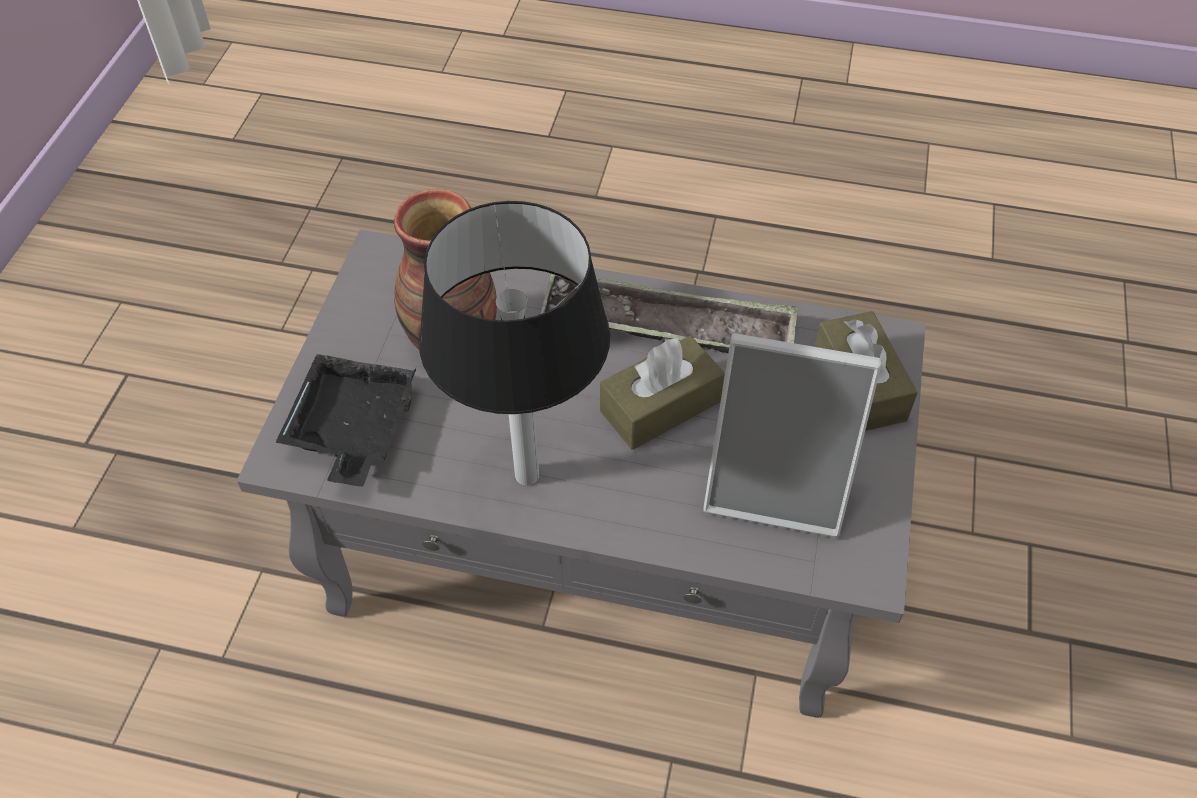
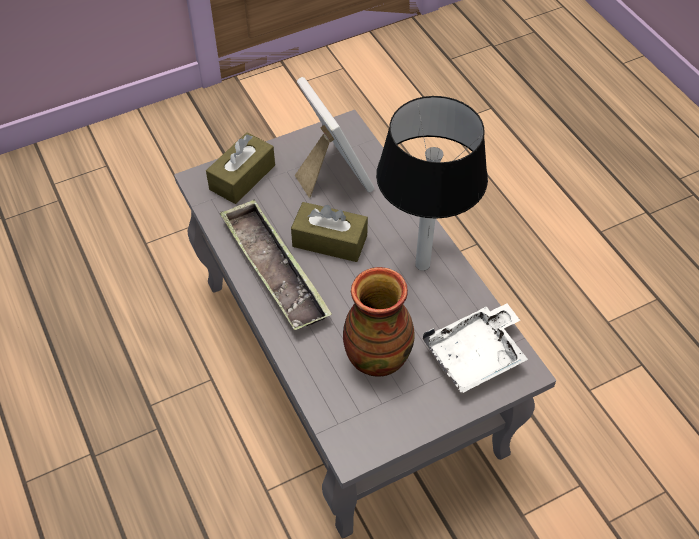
camera: 130 degrees left, 0 degrees up
(352, 429) = (476, 356): black tray -> white tray

